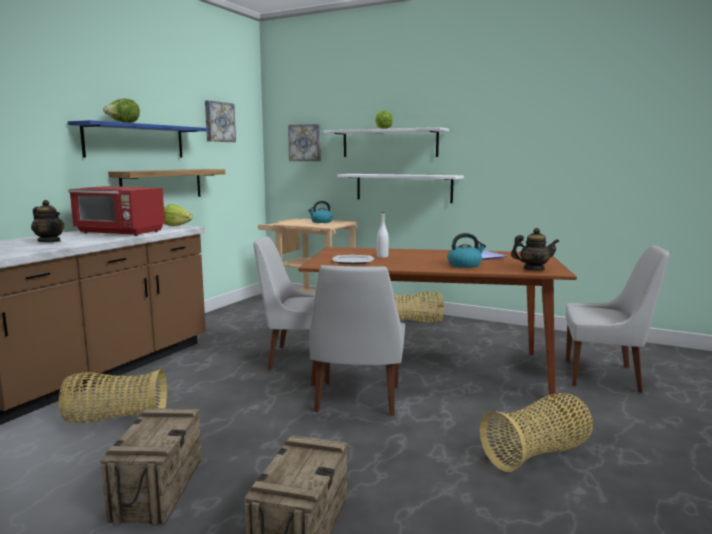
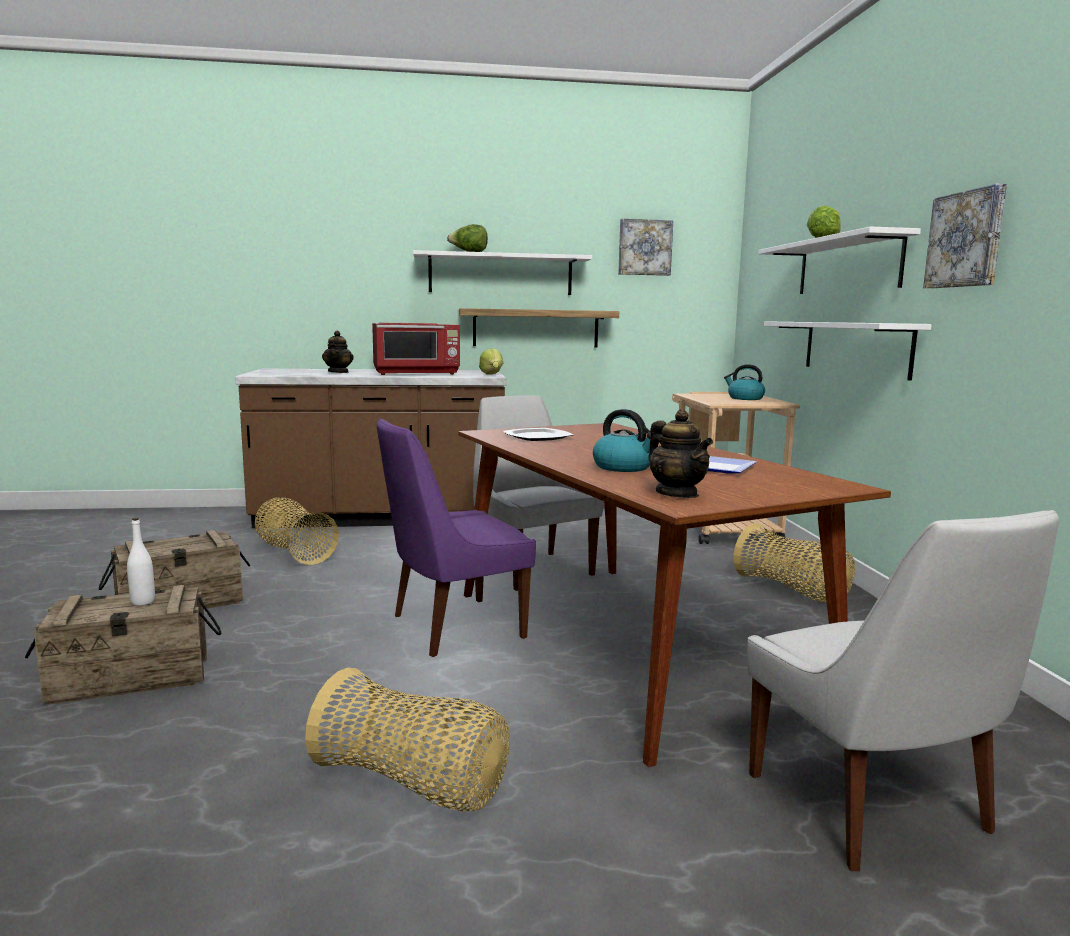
camera: 55 degrees right, 0 degrees up
(120, 232) = (417, 373): red microwave -> red microwave turned 90 degrees counterclockwise
(135, 141) = (500, 274): blue shelf -> white shelf
(305, 142) = (769, 273): picture -> picture (967, 239)
(357, 401) = (452, 627): white chair -> purple chair
(382, 257) = (596, 440): white bottle -> white bottle (143, 602)

